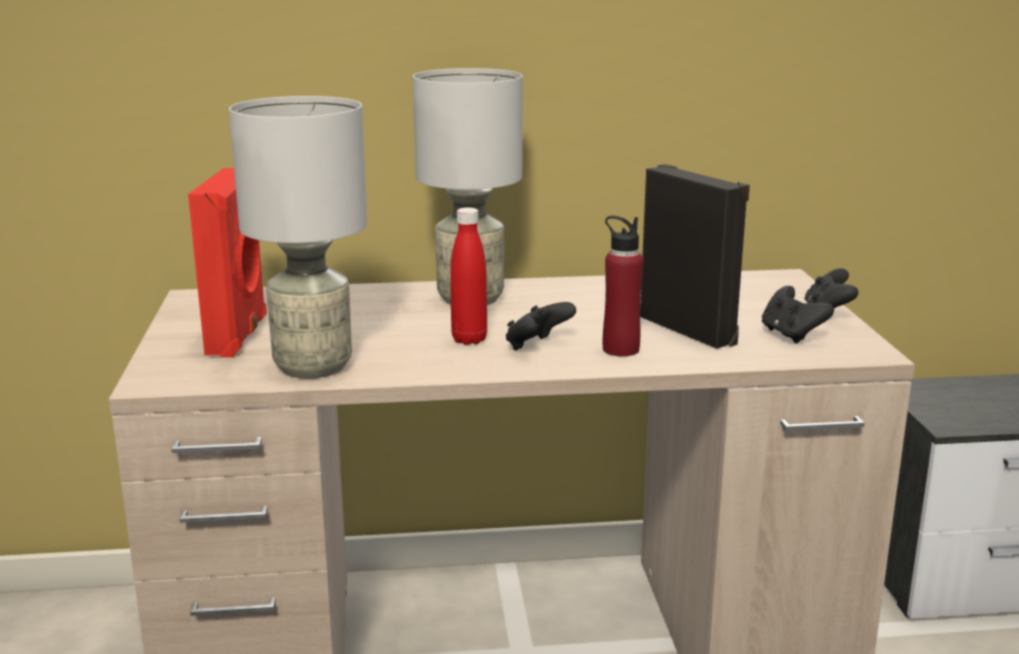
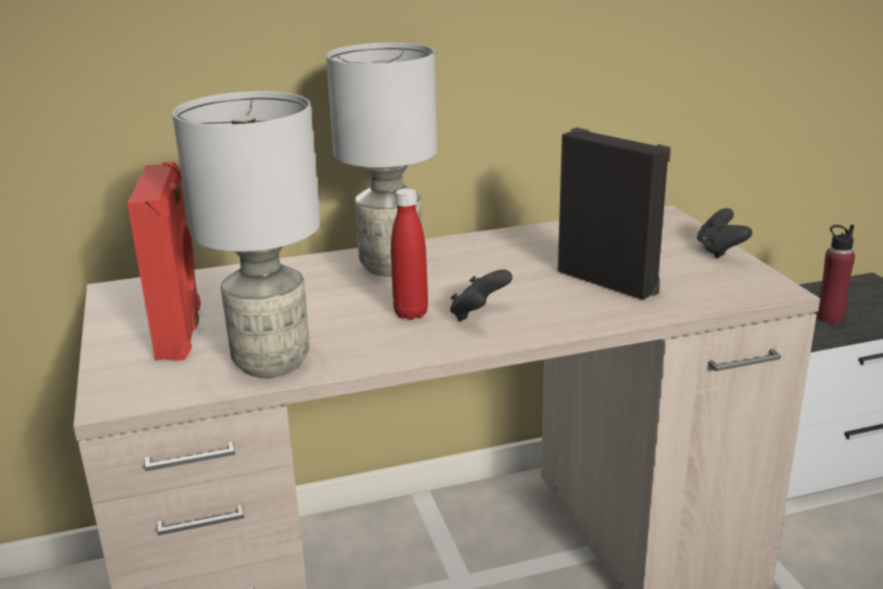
camera: 10 degrees left, 5 degrees up
(620, 349) = (557, 310): red bottle -> red bottle (829, 317)
(791, 335) = (700, 278): black game controller -> none

